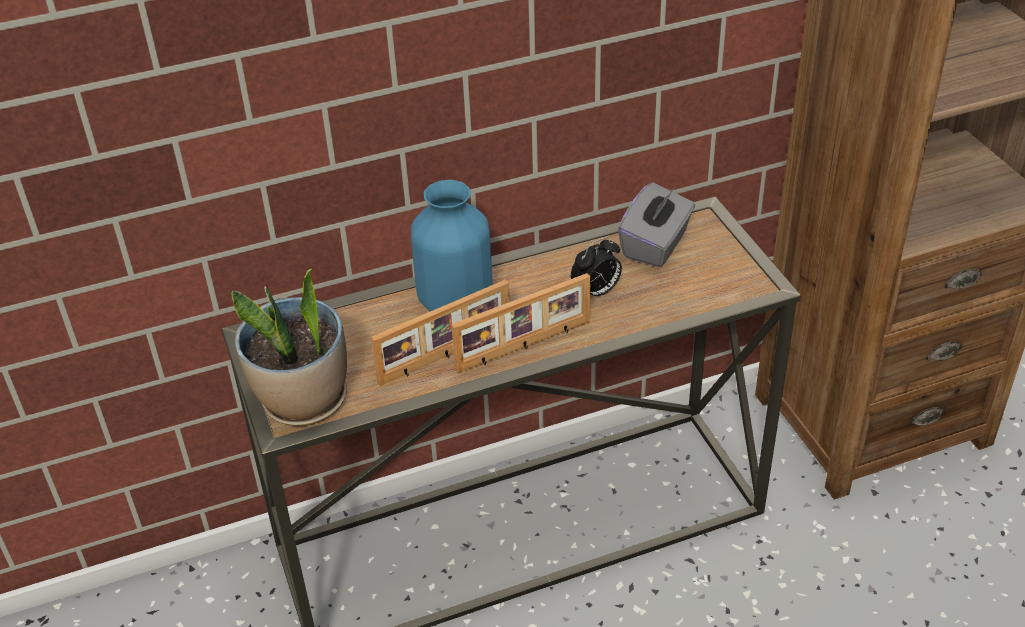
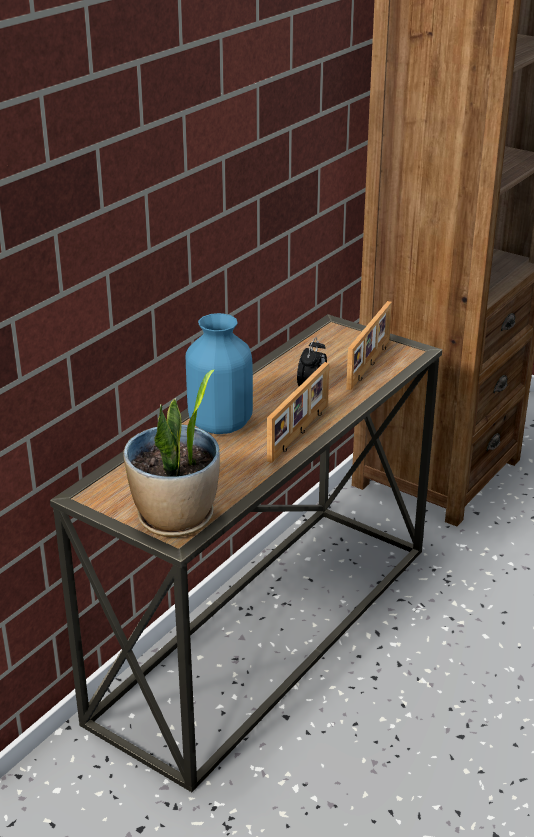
camera: 35 degrees left, 10 degrees down
(446, 356) = (250, 456): picture frame -> picture frame (370, 364)
(656, 245) = (321, 350): grey tissue box -> none

